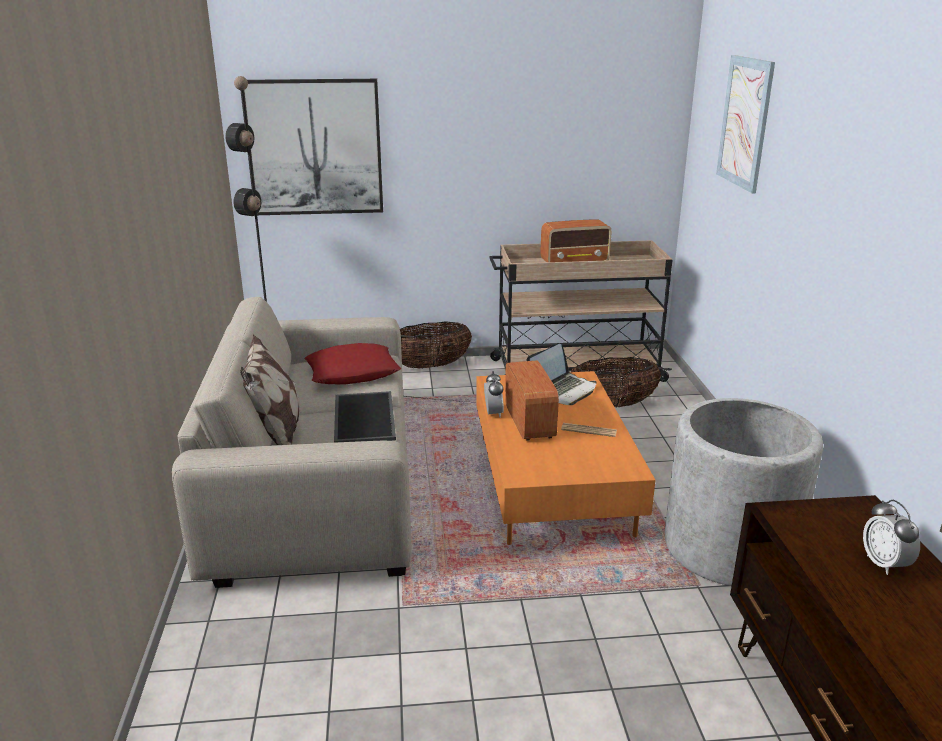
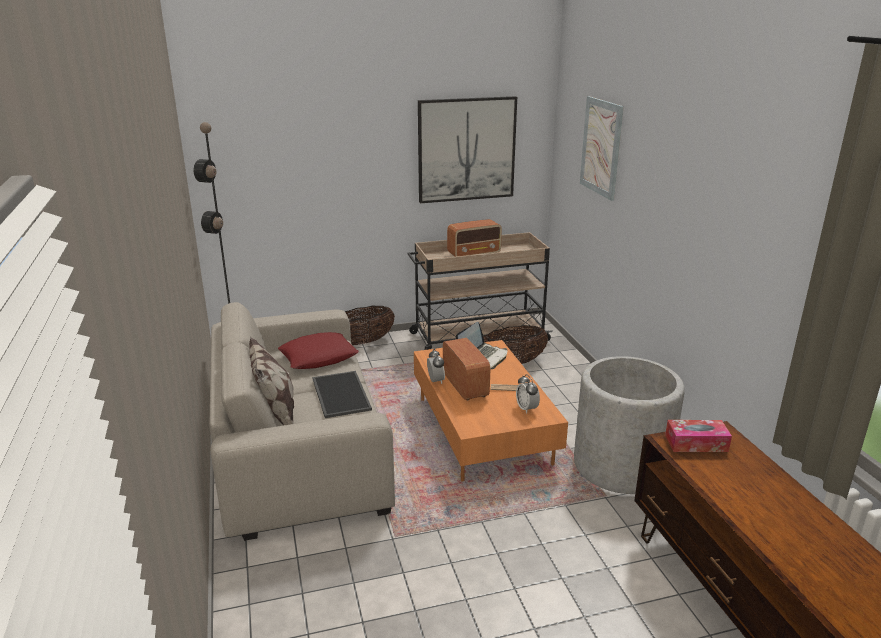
camera: 10 degrees left, 0 degrees up
(314, 148) = (262, 174): picture -> picture (466, 149)
(821, 521) = (696, 443): none -> tissue box
(884, 564) = (742, 469): alarm clock -> alarm clock (526, 408)

